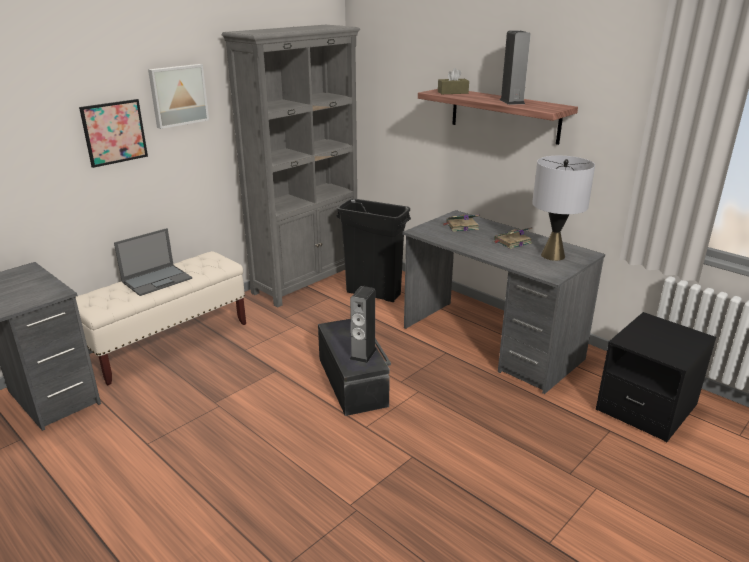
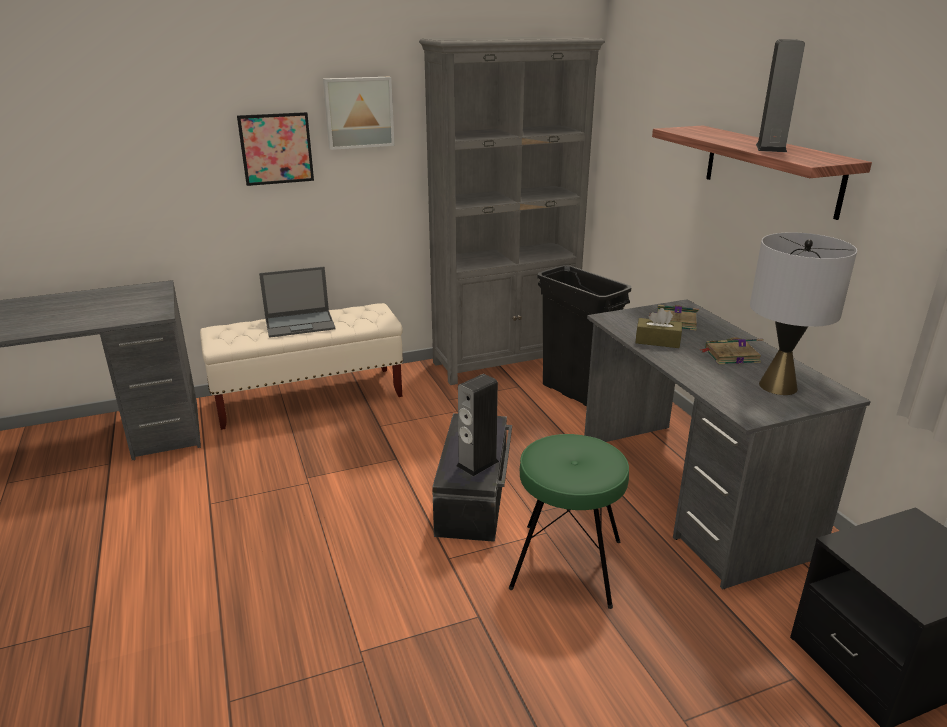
camera: 25 degrees right, 0 degrees up
(444, 406) = (566, 563): none -> green stool
(452, 92) = (701, 131): brown tissue box -> brown tissue box (657, 341)

